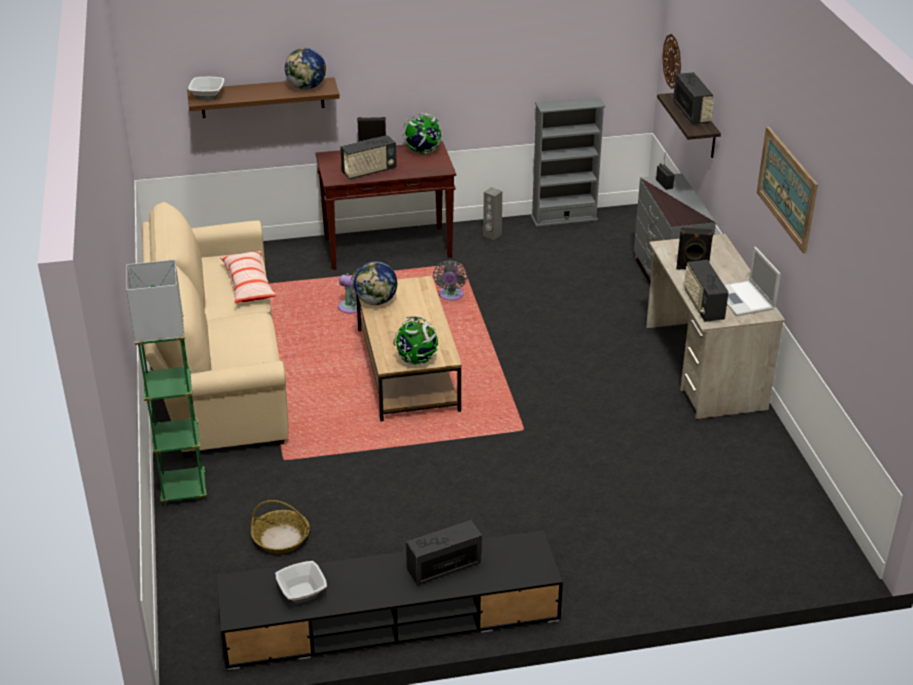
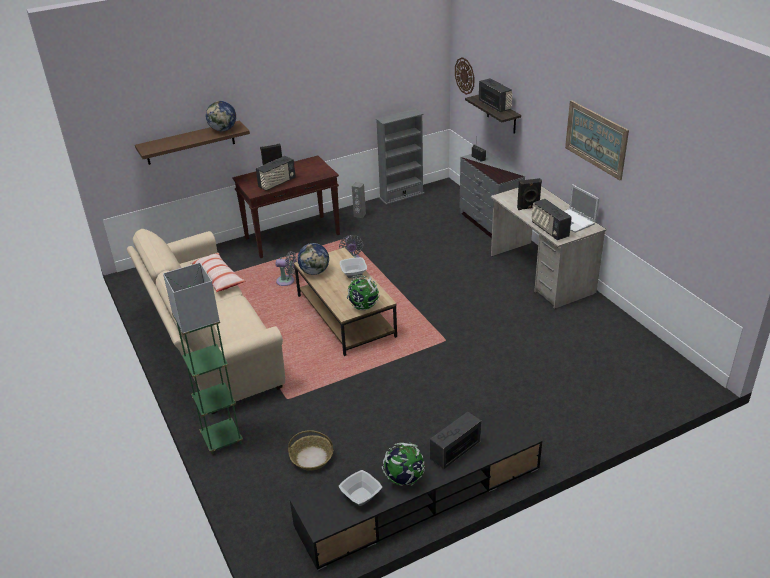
camera: 15 degrees left, 0 degrees up
(207, 96) = (152, 147): bowl -> bowl (353, 274)
(422, 151) = (307, 164): globe -> globe (404, 479)

